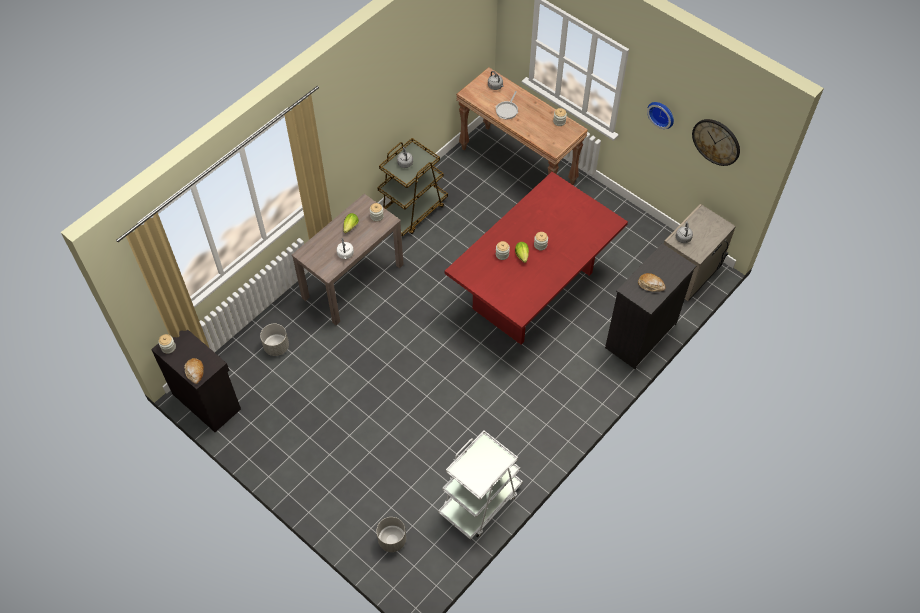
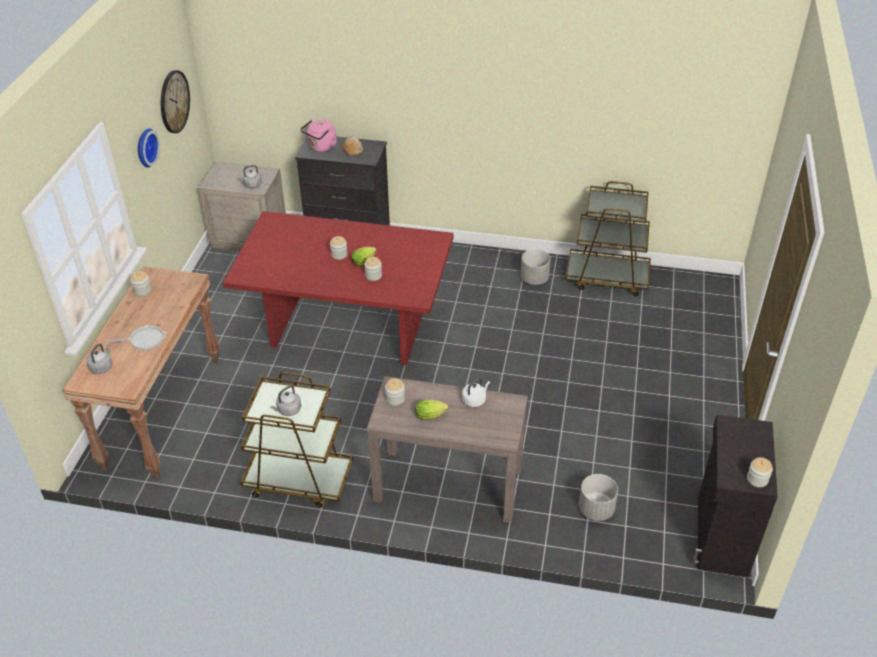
camera: 120 degrees left, 15 degrees down
(195, 372) = (756, 435): bread -> none
(392, 540) = (698, 315): grey planter -> grey planter (534, 279)
(480, 501) = (607, 278): white cart -> brown cart
(666, 265) = (321, 148): none -> pink kettle

